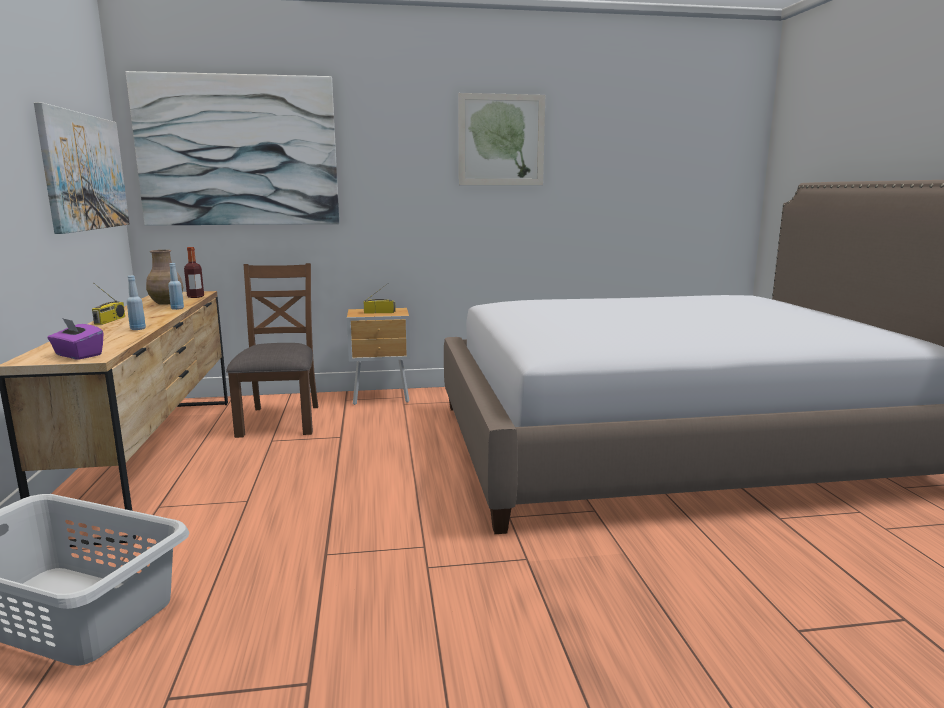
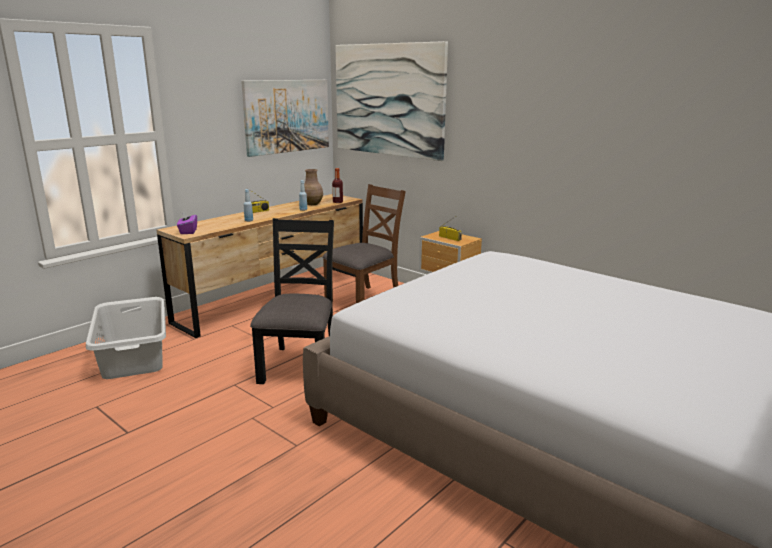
camera: 50 degrees right, 5 degrees up
(358, 500) = (300, 365): none -> black chair
(501, 140) = (578, 96): picture -> none

